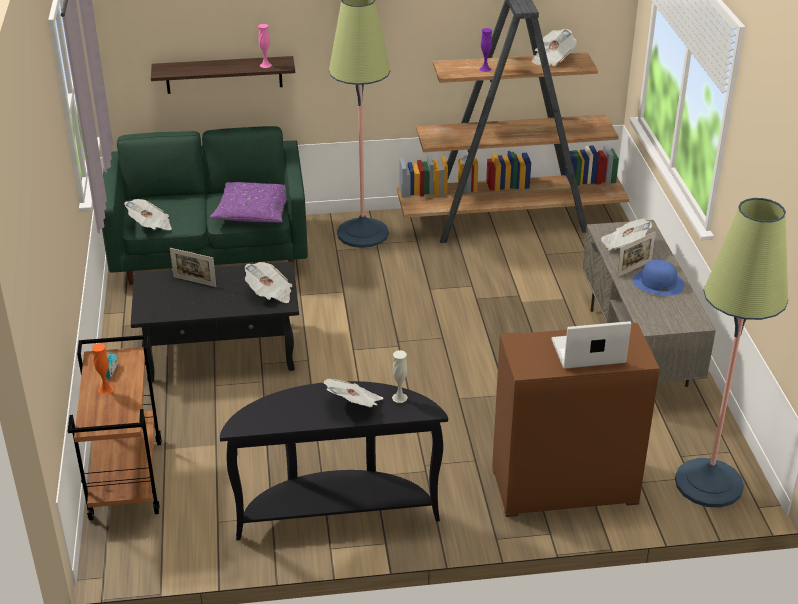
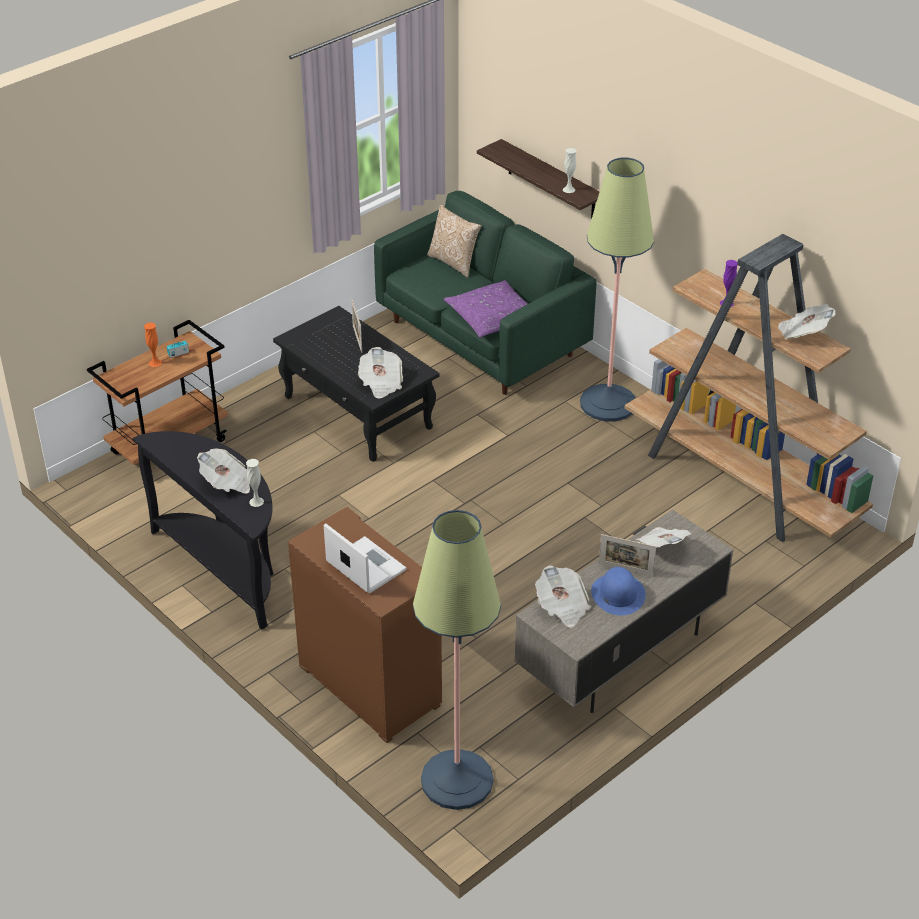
camera: 55 degrees right, 5 degrees up
(150, 225) = (413, 279): newspaper -> newspaper (562, 607)
(157, 199) = (454, 262): none -> pillow
(265, 65) = (569, 189): pink vase -> white vase

